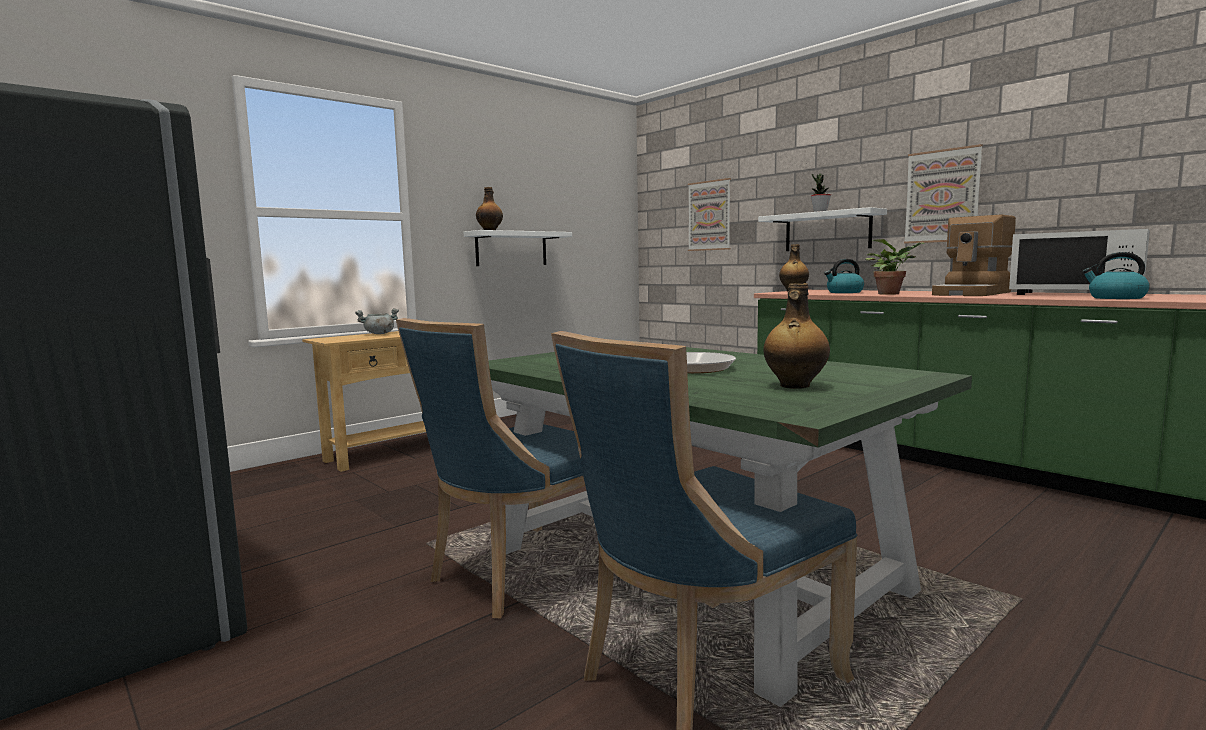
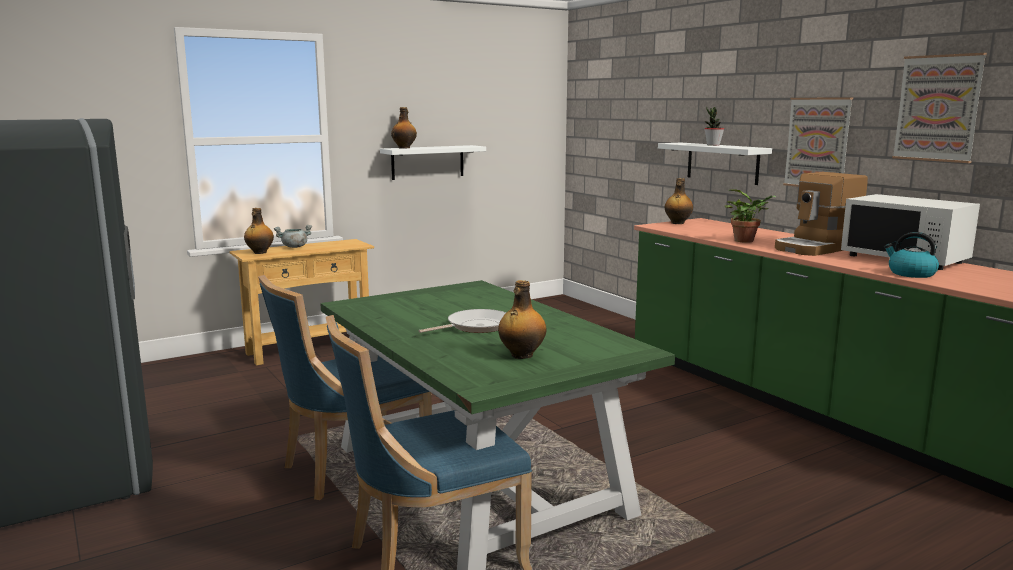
camera: 10 degrees right, 5 degrees up
(341, 338) = (259, 252): none -> bottle
(709, 215) = (625, 132): picture -> picture (938, 108)
(844, 292) = (714, 232): kettle -> none

